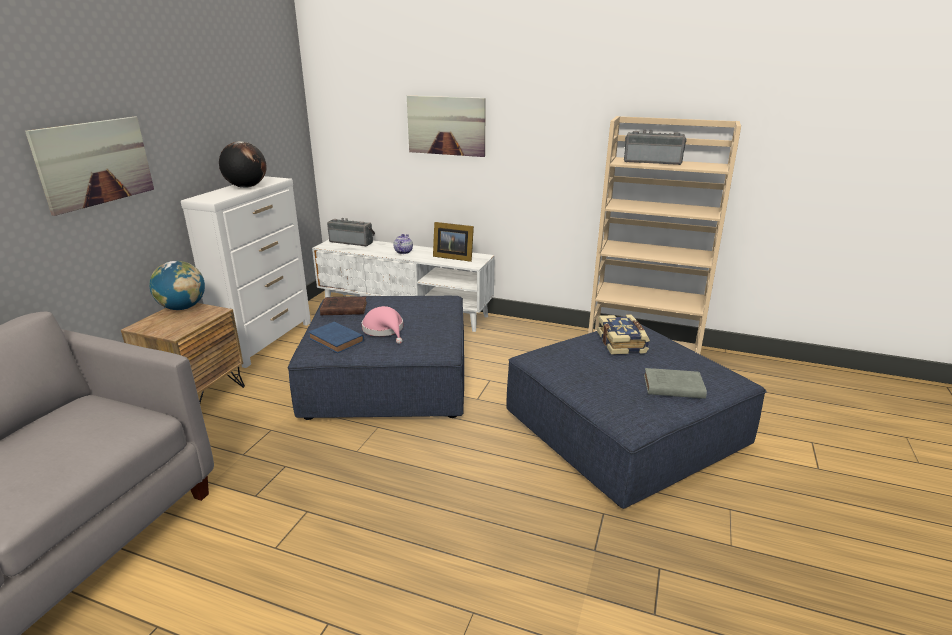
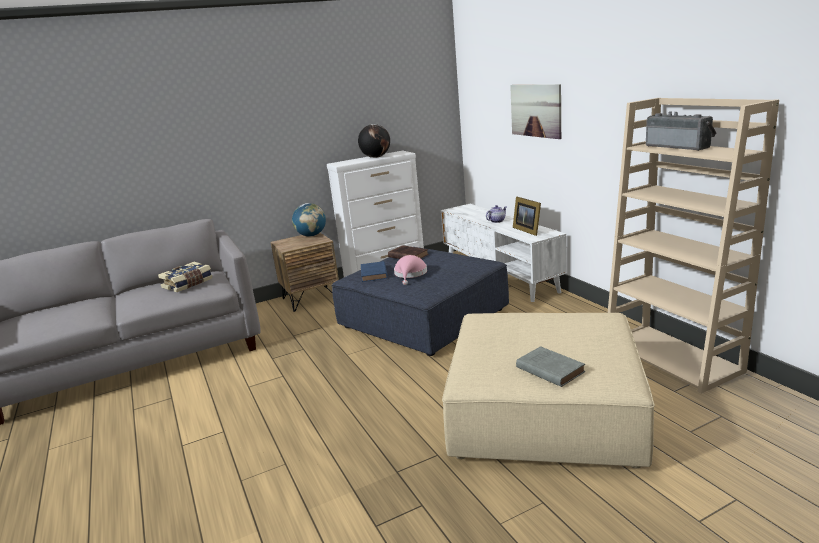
camera: 45 degrees right, 5 degrees down
(95, 163) = (268, 136): picture -> none
(352, 242) = (473, 209): radio -> none
(622, 343) = (570, 326): book -> book (188, 284)
(624, 430) = (544, 410): blue ottoman -> beige ottoman

